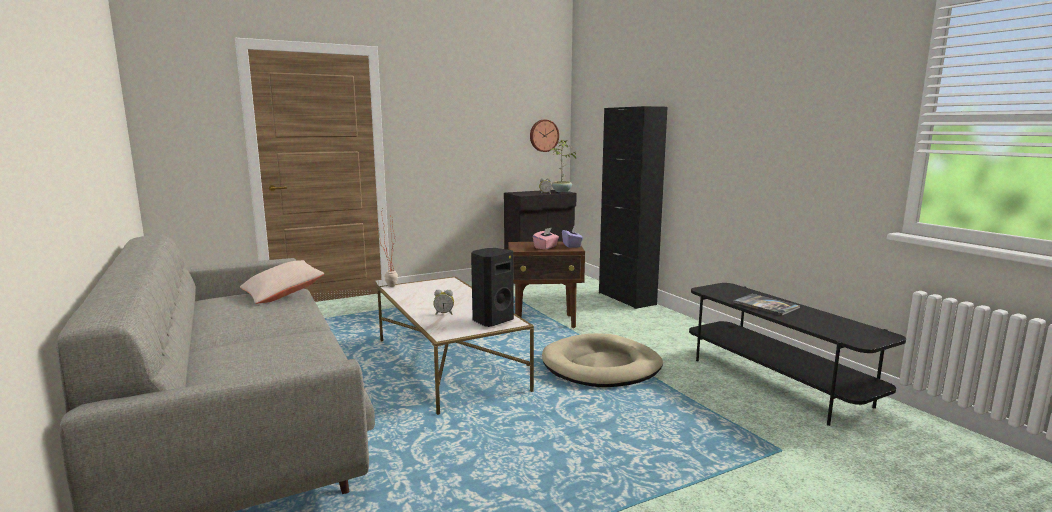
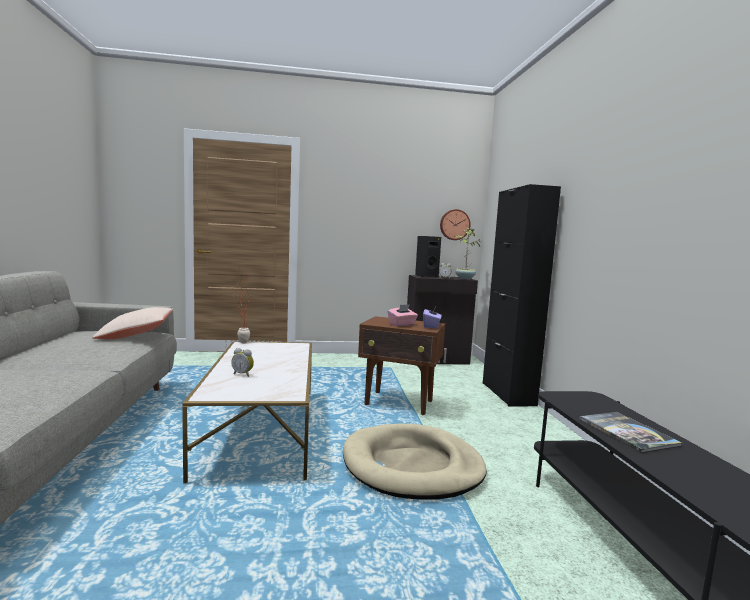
camera: 20 degrees right, 5 degrees down
(492, 320) = (275, 389): black speaker -> black speaker (426, 276)

